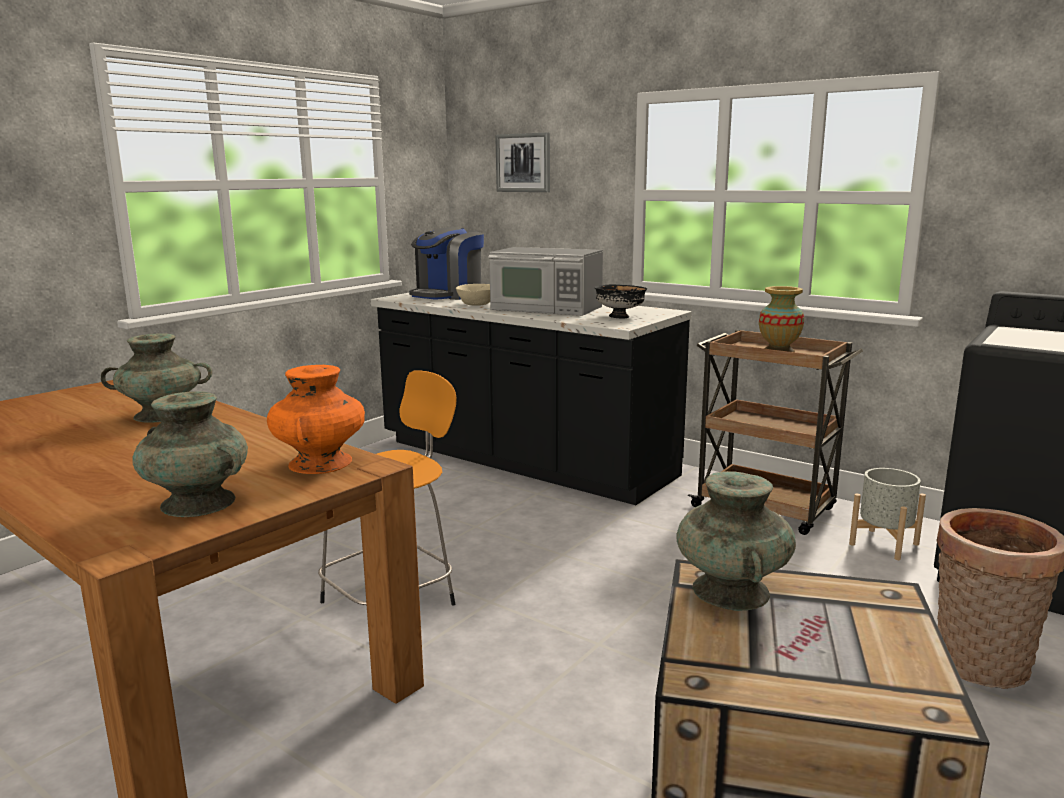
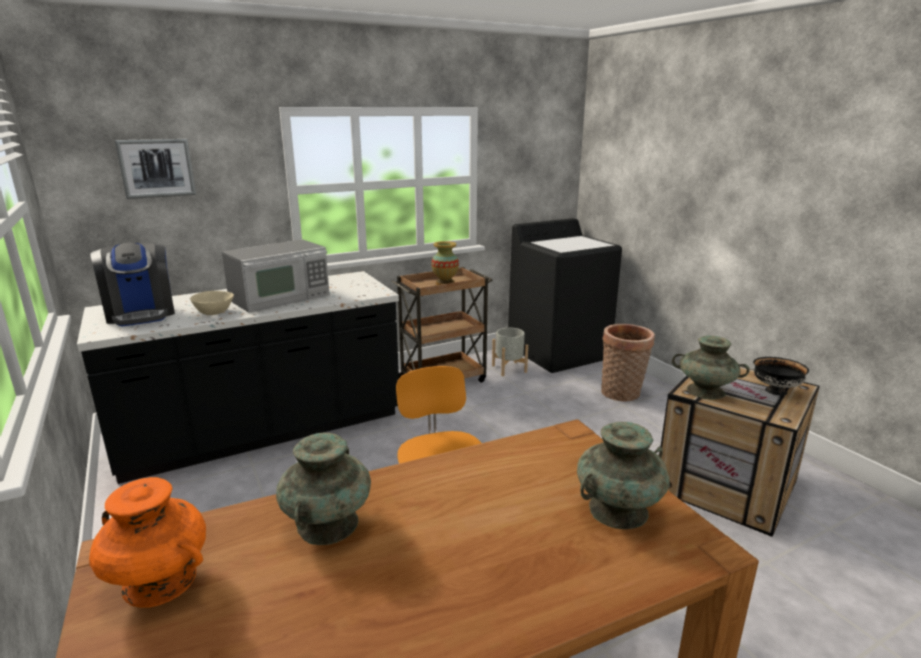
camera: 65 degrees left, 5 degrees up
(320, 463) = (552, 451): orange vase -> orange vase (160, 581)
(619, 316) = (351, 287): black bowl -> black bowl (775, 391)

